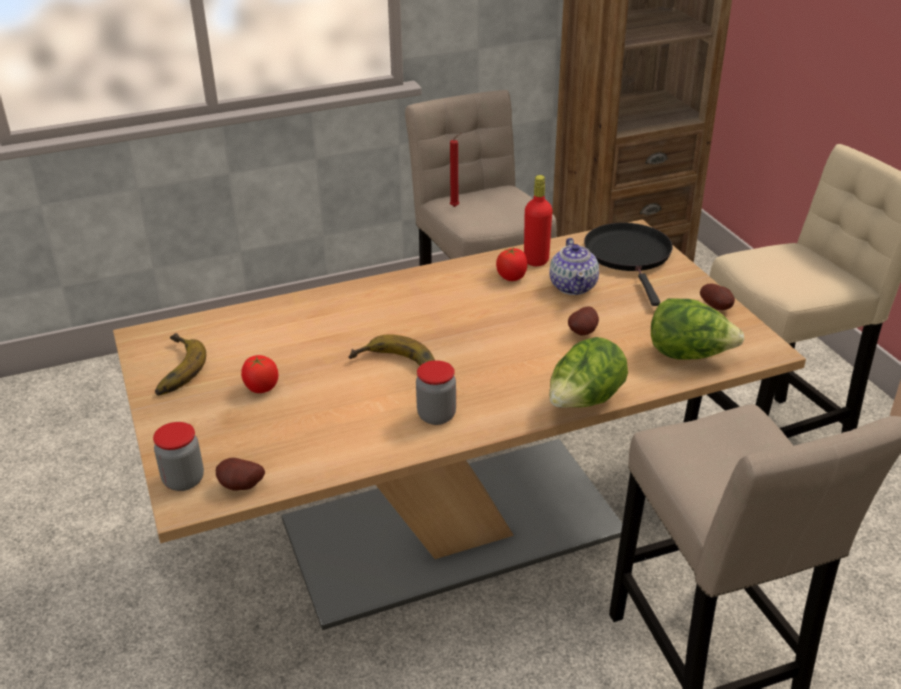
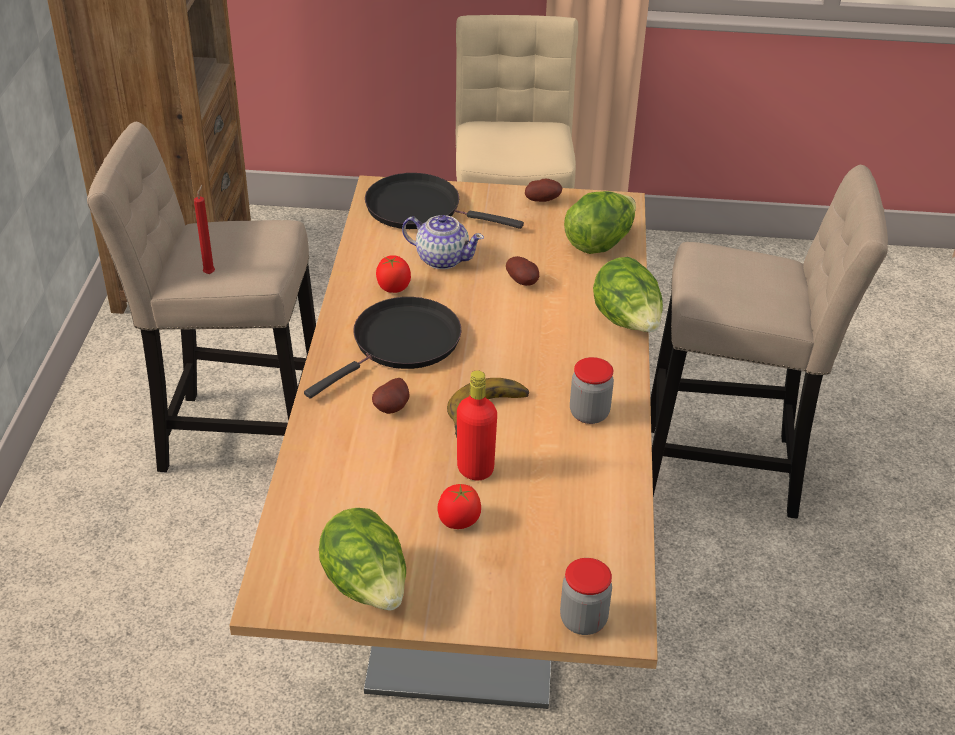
camera: 65 degrees left, 5 degrees up
(172, 369) = (367, 586): banana -> lettuce
(241, 487) = (620, 579): potato -> potato (393, 408)
(446, 302) = (401, 344): none -> black frying pan
(536, 260) = (375, 262): red bottle -> red bottle (475, 469)

